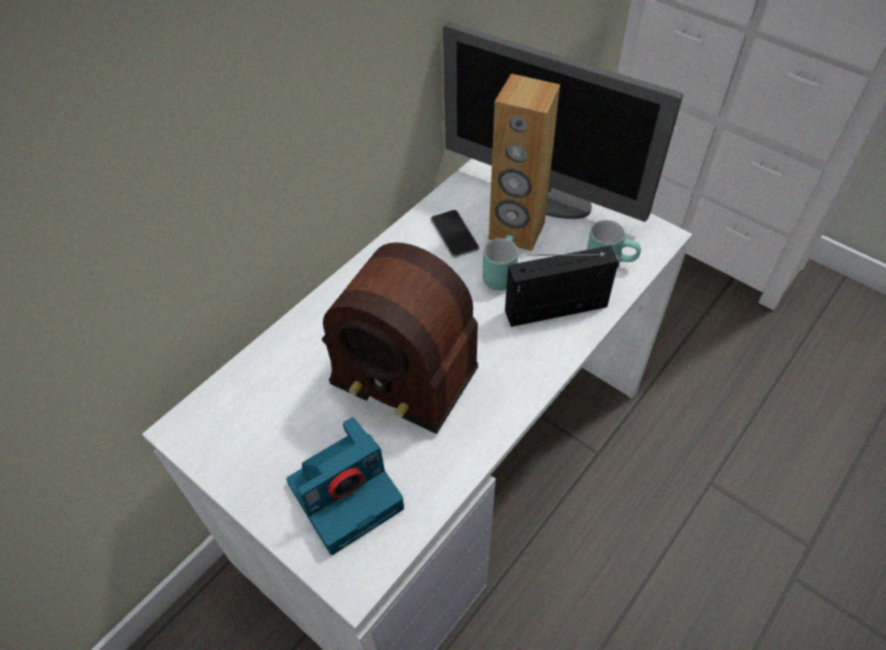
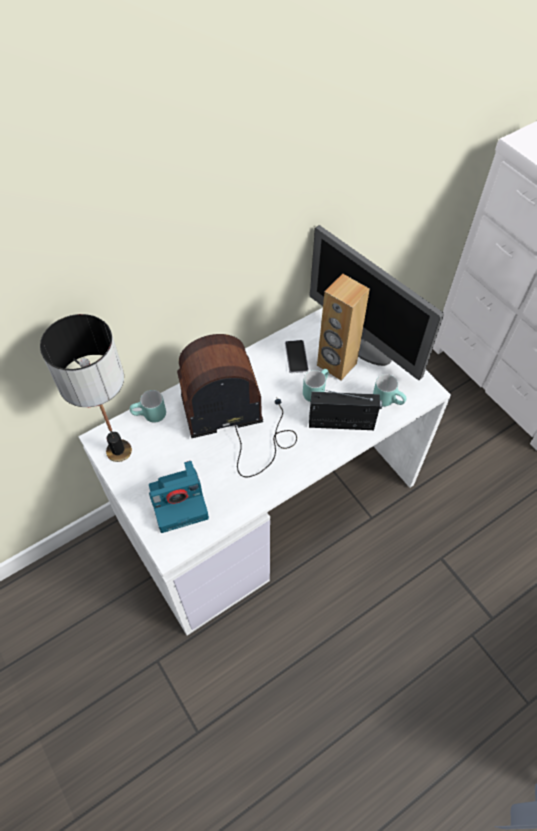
camera: 15 degrees right, 5 degrees up
(218, 438) = (119, 450): none -> table lamp
(256, 372) = (150, 416): none -> turquoise mug
(401, 347) = (239, 423): radio -> radio turned 120 degrees clockwise

